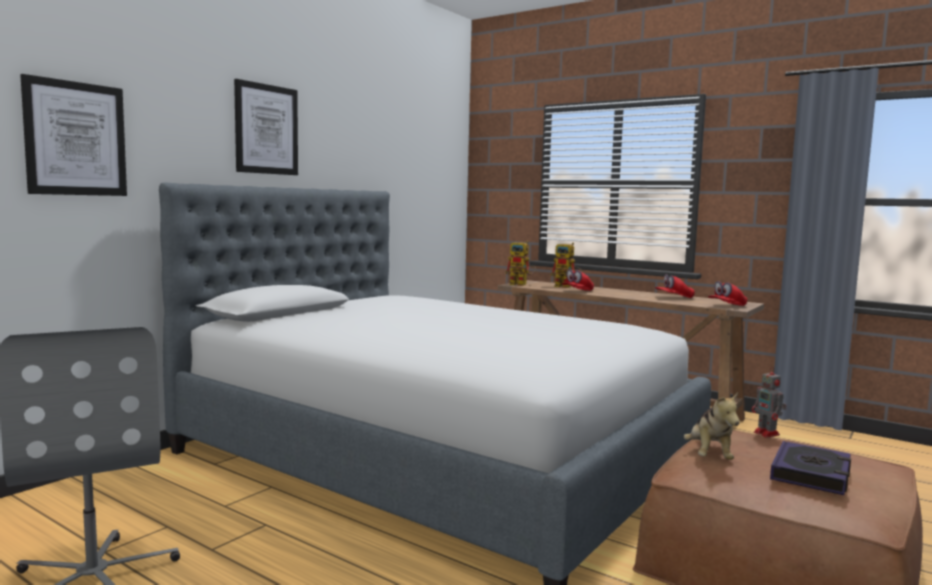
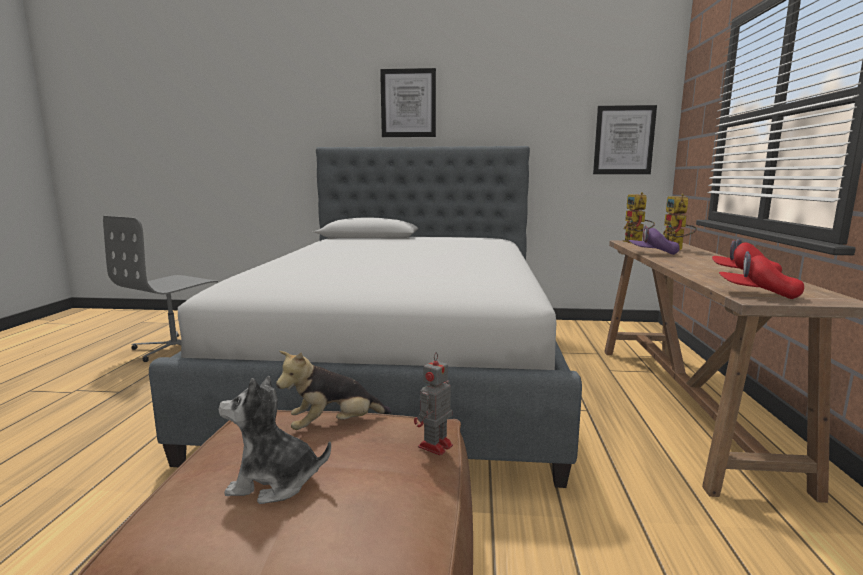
camera: 60 degrees right, 5 degrees up
(76, 139) = (277, 124): picture -> picture (623, 140)
(577, 291) = (652, 253): red cap -> purple cap
(811, 474) = (274, 482): book -> plush toy

